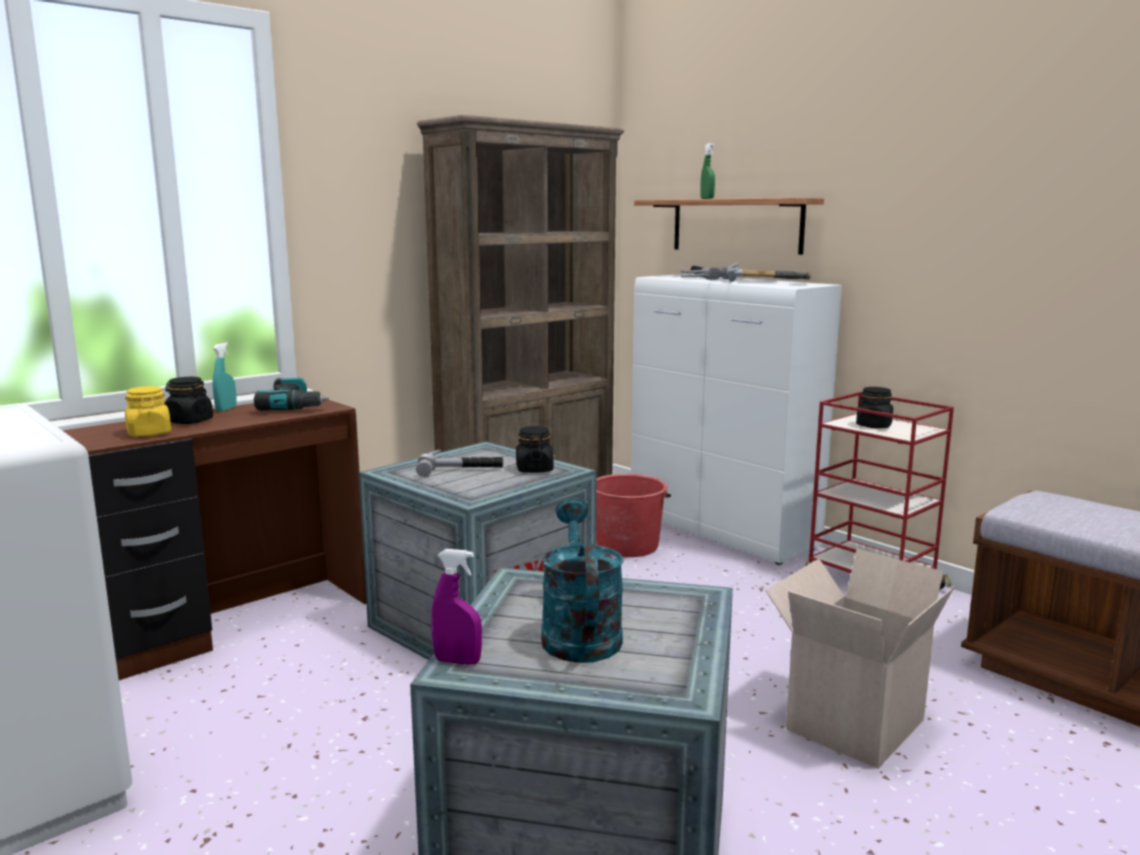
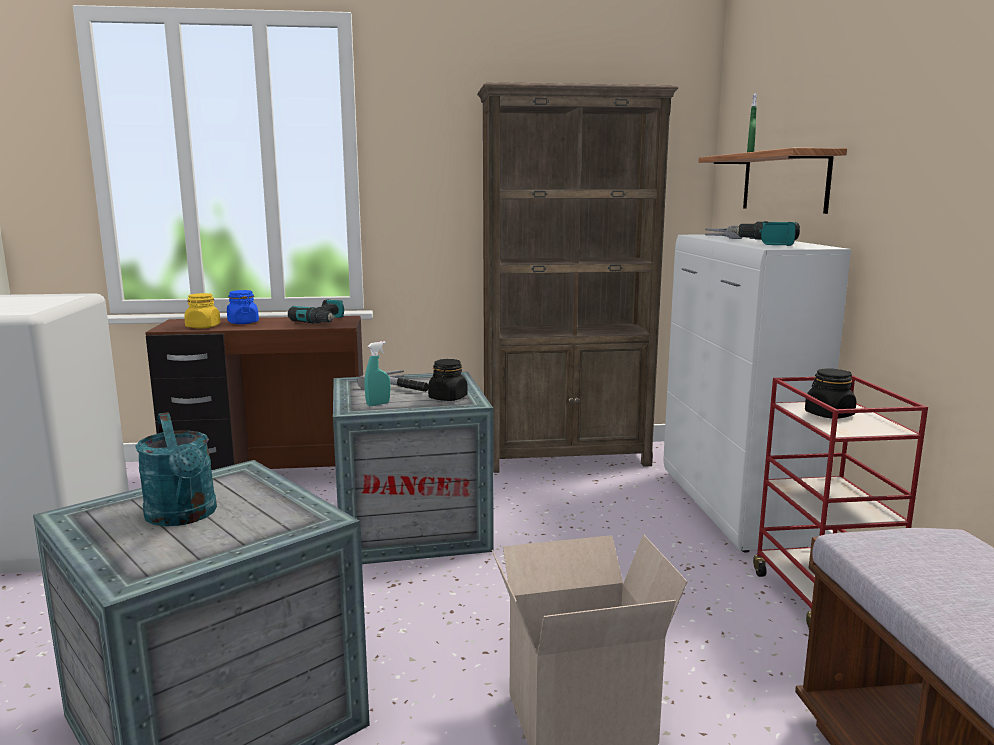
camera: 35 degrees right, 0 degrees up
(189, 421) = (243, 322): black jar -> blue jar
(226, 409) = (283, 318): turquoise spray bottle -> turquoise spray bottle (378, 404)
(457, 661) = (83, 510): purple spray bottle -> none
(579, 632) = (184, 516): turquoise watering can -> turquoise watering can turned 120 degrees clockwise
(627, 546) = (620, 497): red bucket -> none
(763, 283) = (767, 243): hammer -> power drill

